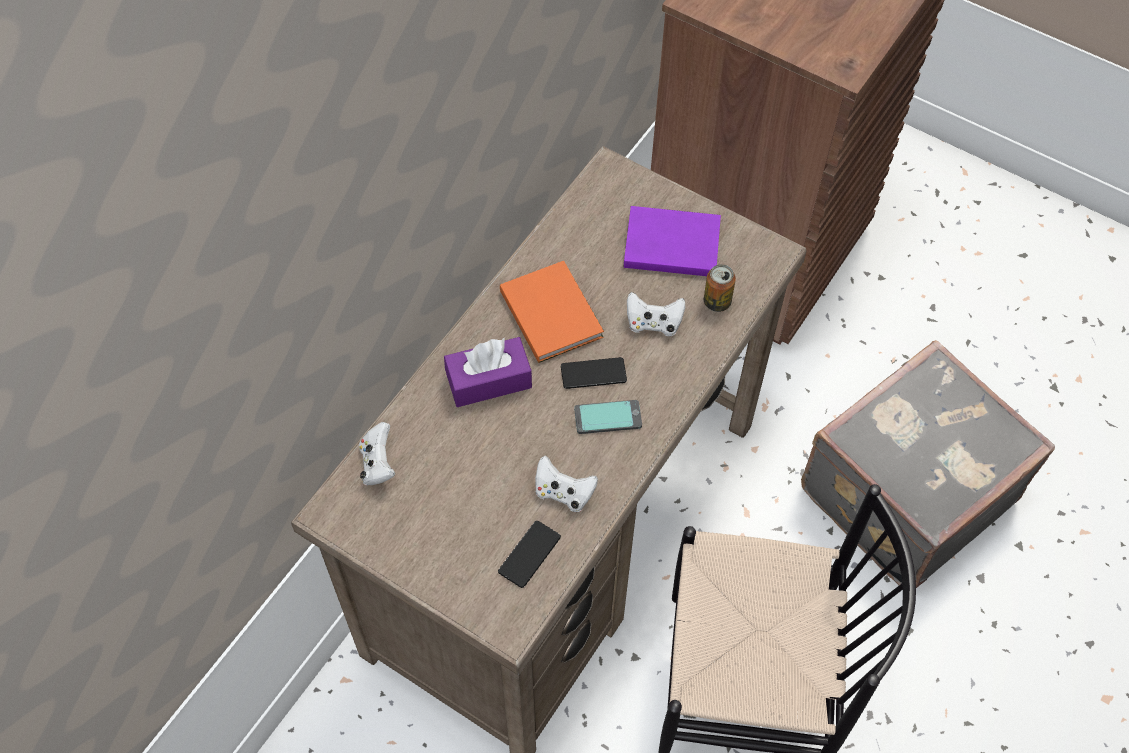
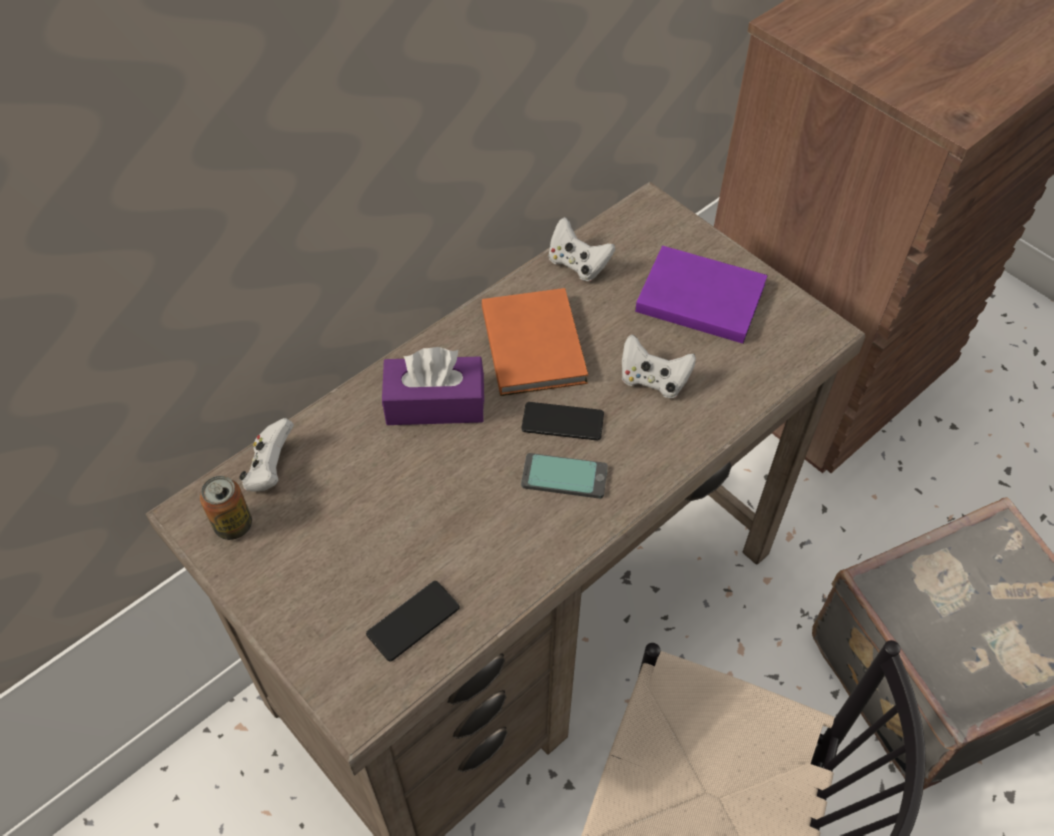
camera: 15 degrees right, 5 degrees down
(563, 493) = (481, 555): white game controller -> white game controller (577, 264)
(717, 302) = (738, 372): can -> can (233, 525)

